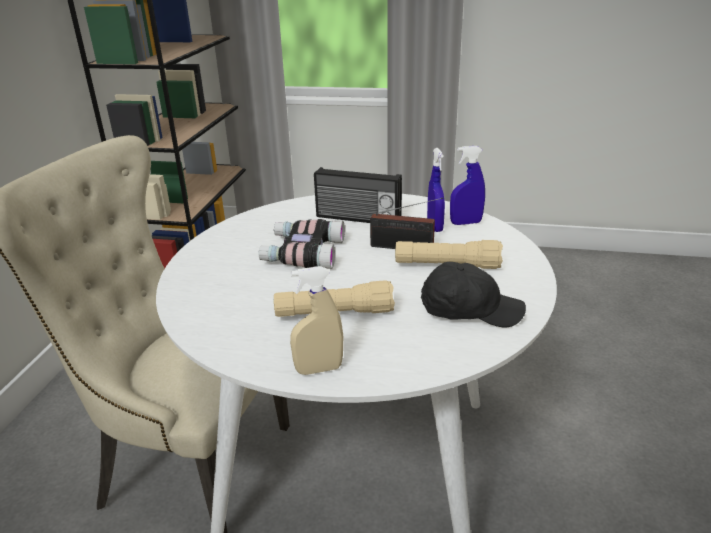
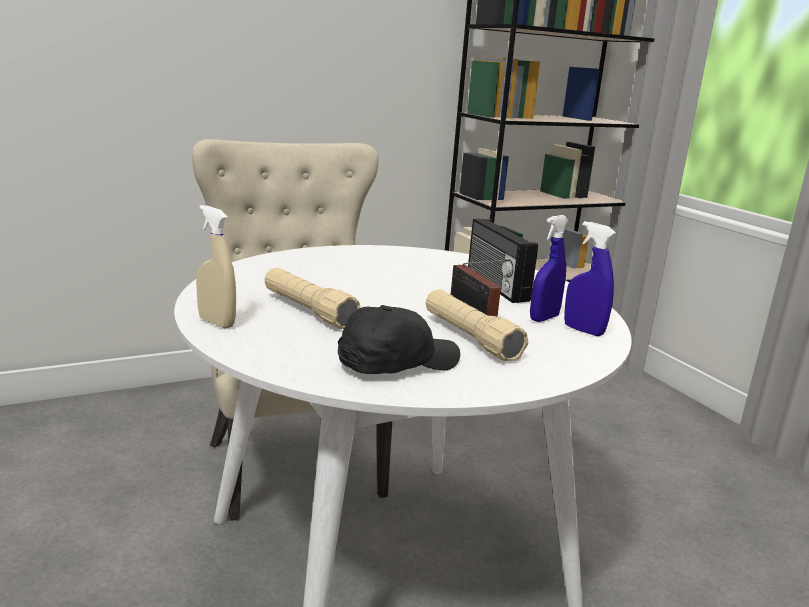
camera: 50 degrees right, 10 degrees down
(302, 252) = (393, 279): binoculars -> none
(469, 310) = (395, 363): black cap -> black cap turned 90 degrees counterclockwise

